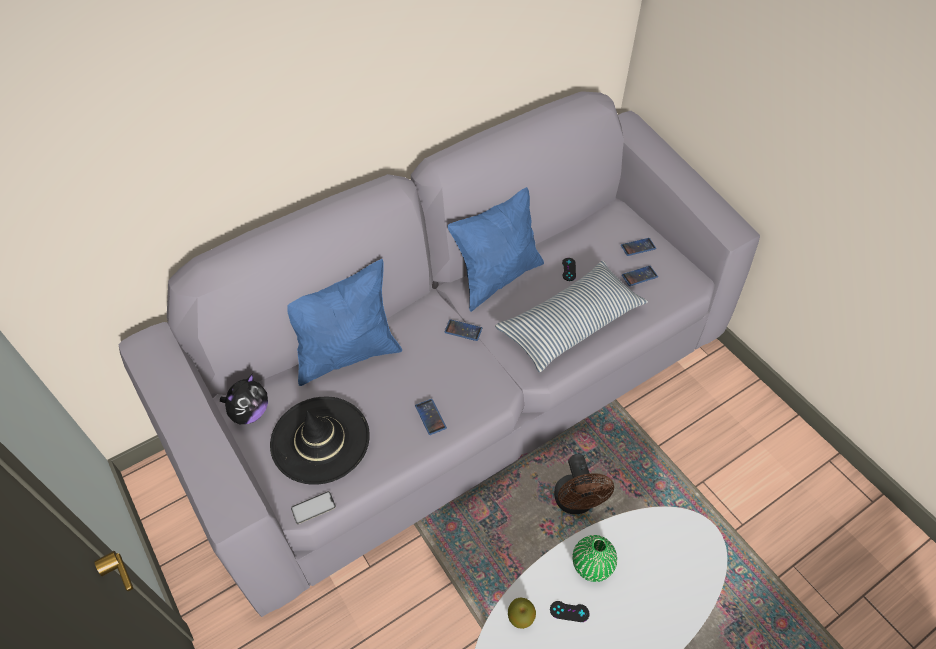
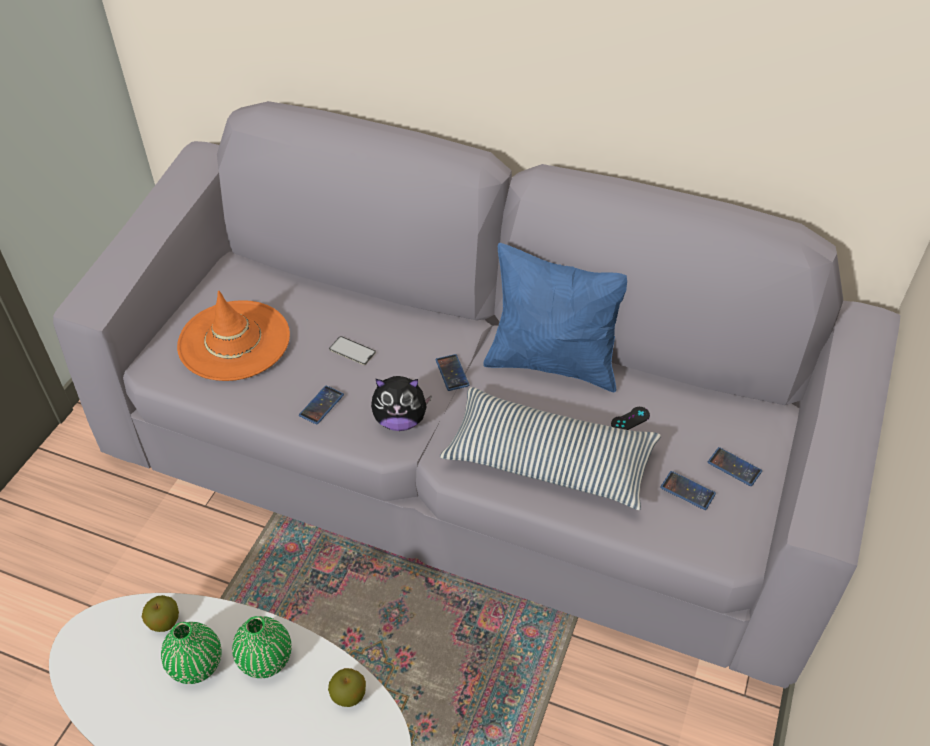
camera: 55 degrees right, 5 degrees down
(250, 412) = (229, 280): plush toy -> plush toy (400, 420)
(313, 507) = (159, 377): phone -> phone (352, 351)
(320, 440) = (234, 341): black hat -> orange hat
(346, 355) = (347, 306): blue pillow -> none
(569, 611) = (196, 665): black game controller -> green vase
(576, 503) = (403, 651): brown fan -> none
(647, 529) = (349, 695): none -> apple

